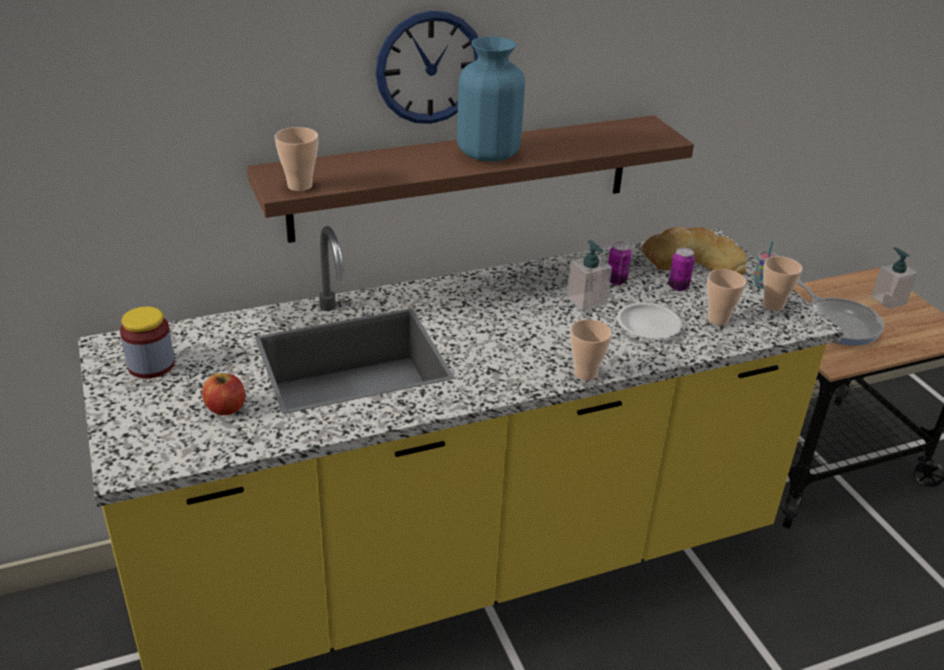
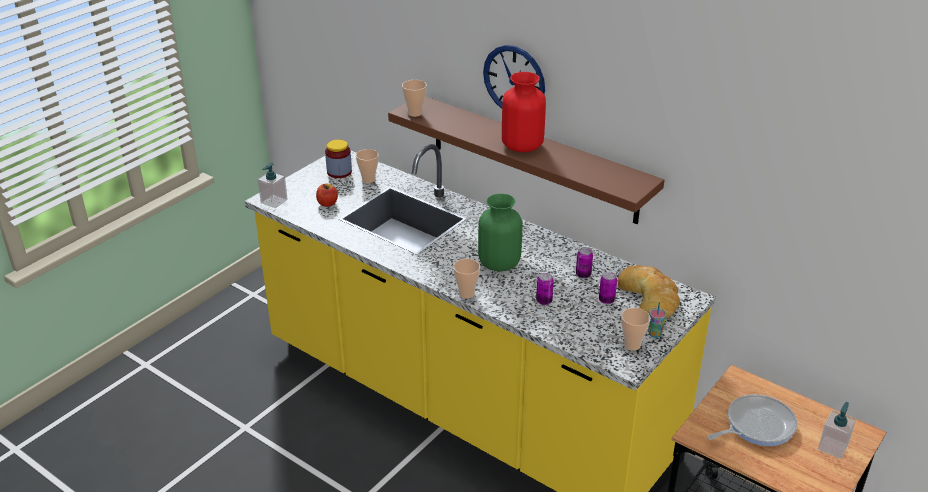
camera: 60 degrees right, 0 degrees up
(488, 153) = (522, 145): blue vase -> red vase
(539, 324) = (499, 263): none -> green vase
(586, 301) = (544, 271): soap dispenser -> soap dispenser (274, 201)
(647, 325) = (544, 301): white plate -> can
(718, 319) = (584, 326): cup -> cup (368, 180)
(838, 323) = (756, 425): frying pan -> frying pan turned 150 degrees counterclockwise

